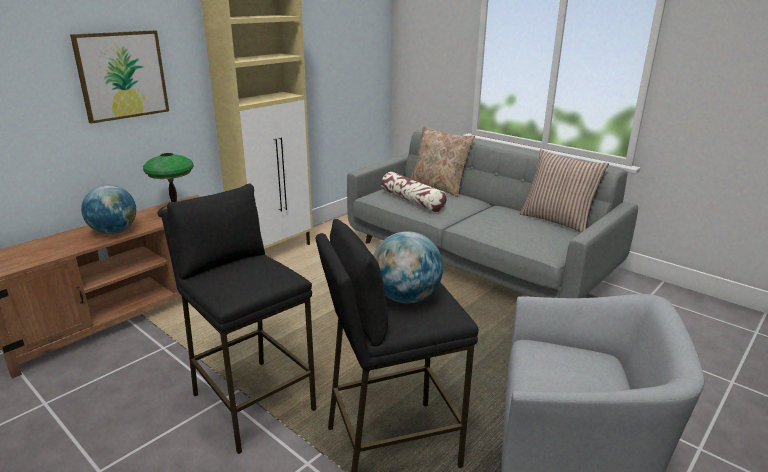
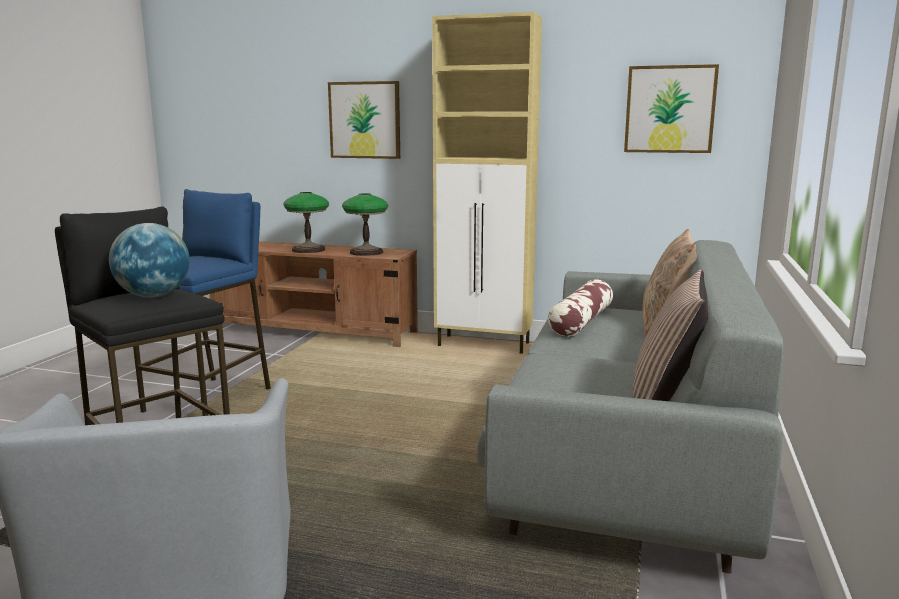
camera: 65 degrees right, 10 degrees down
(114, 231) = (309, 250): globe -> table lamp
(253, 402) = (210, 400): black stool -> blue stool
(350, 44) = (670, 109): none -> picture

